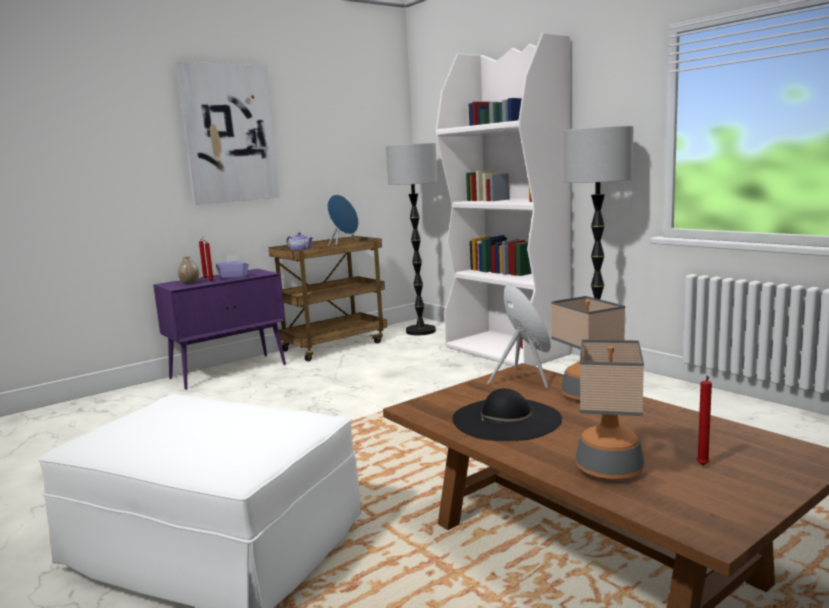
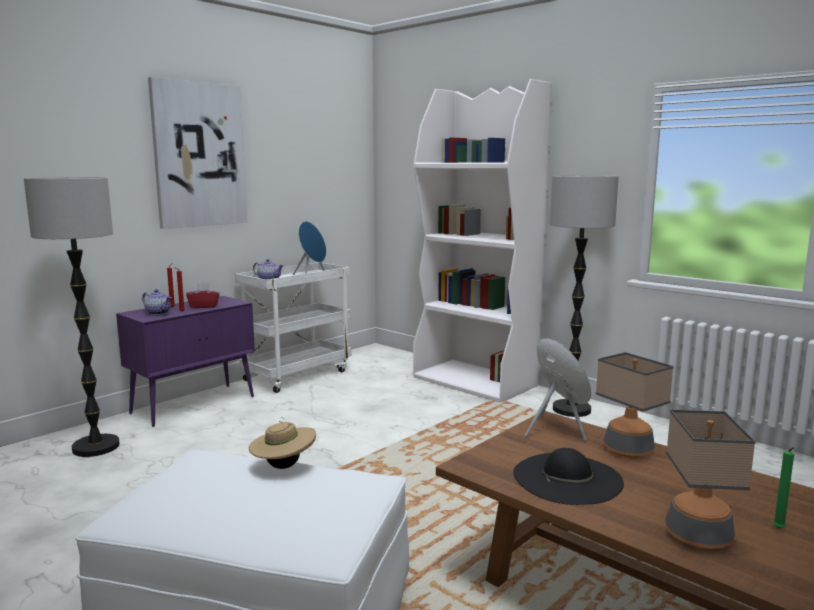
camera: 10 degrees left, 0 degrees up
(189, 283) = (158, 313): vase -> teapot
(234, 277) = (204, 306): purple tissue box -> red tissue box
(238, 405) = (283, 466): none -> beige hat
(334, 346) = (297, 375): brown cart -> white cart
(421, 331) = (381, 359): floor lamp -> floor lamp (96, 447)
(702, 466) = (779, 529): red candle -> green candle

